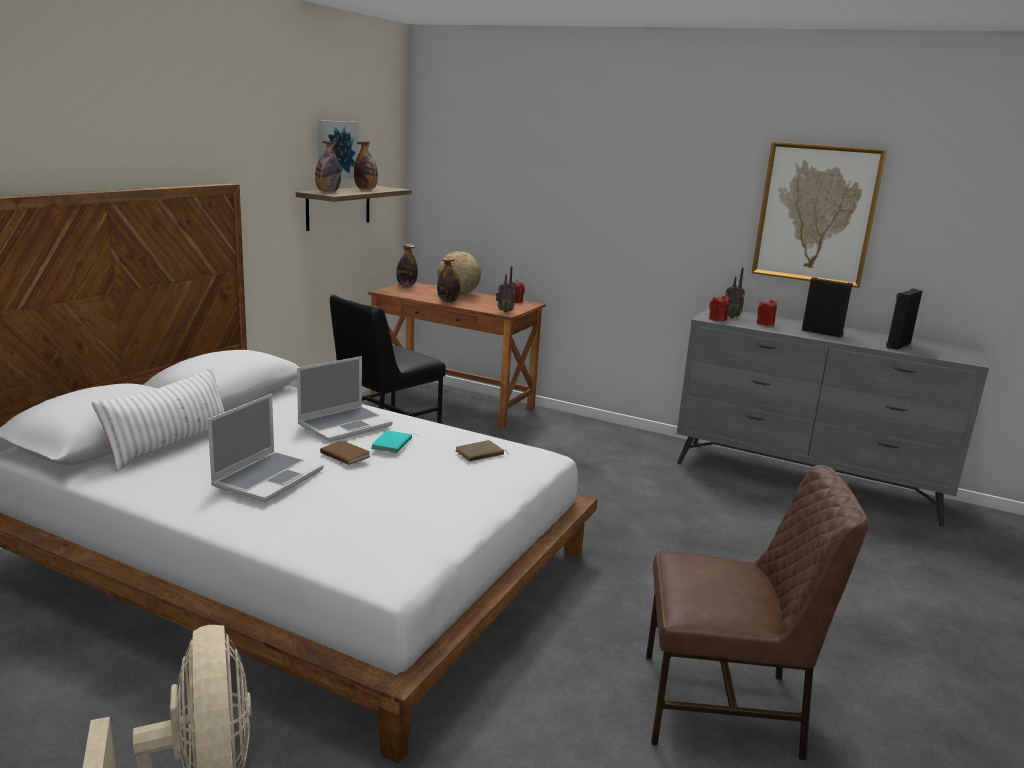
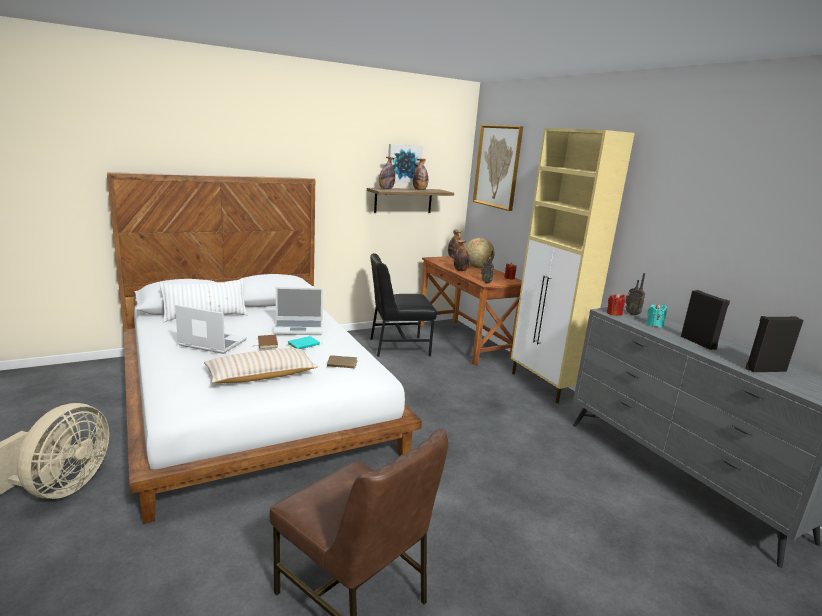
camera: 35 degrees right, 0 degrees up
(268, 478) = (211, 343): laptop -> laptop turned 135 degrees counterclockwise
(415, 497) = (261, 375): none -> beige pillow
(601, 430) = (544, 386): none -> beige cabinet
(765, 324) = (654, 325): red candle -> turquoise candle
(816, 214) = (726, 233): picture -> picture (497, 166)

